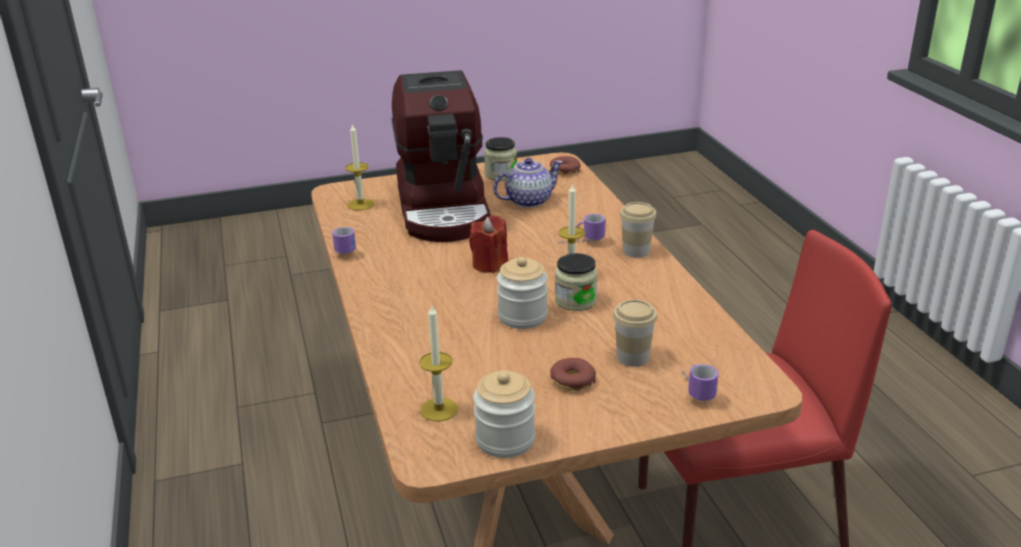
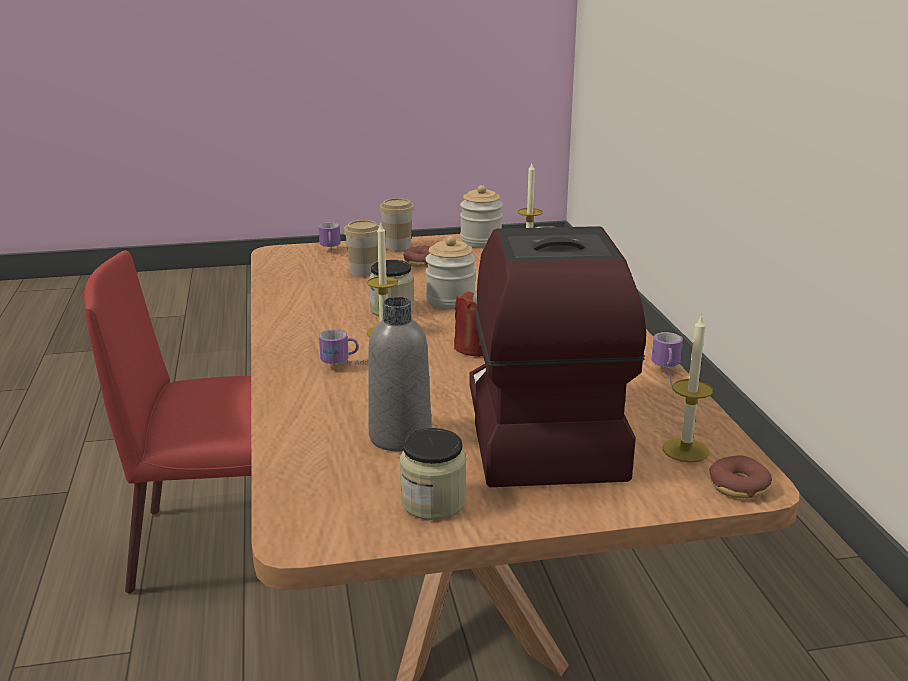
camera: 175 degrees left, 5 degrees down
(528, 201) = (400, 436): teapot -> grey bottle
(565, 170) = (303, 504): donut -> donut (738, 486)
(636, 251) = (291, 352): cup -> cup (397, 246)

